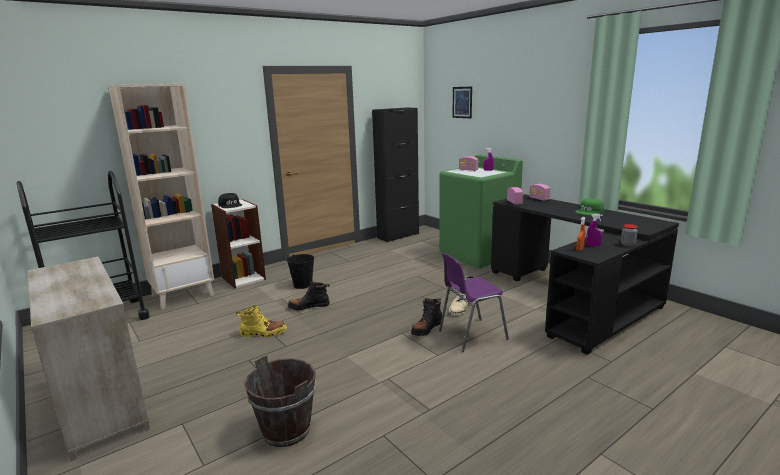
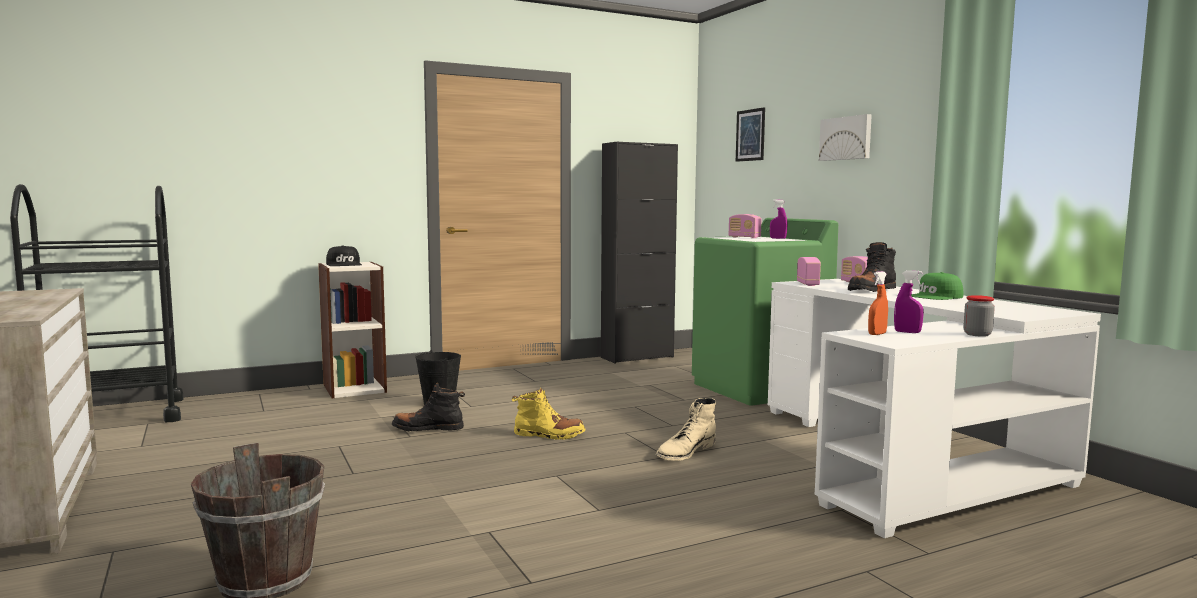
camera: 10 degrees right, 10 degrees down
(183, 295) = (250, 399): beige bookcase -> none
(263, 333) = (331, 454): yellow boot -> yellow boot (549, 435)
(426, 328) = (603, 473): black boot -> black boot (871, 291)
(470, 335) = (676, 489): purple chair -> none
(527, 111) = (846, 138): none -> picture
(574, 298) = (905, 458): black desk -> white desk

